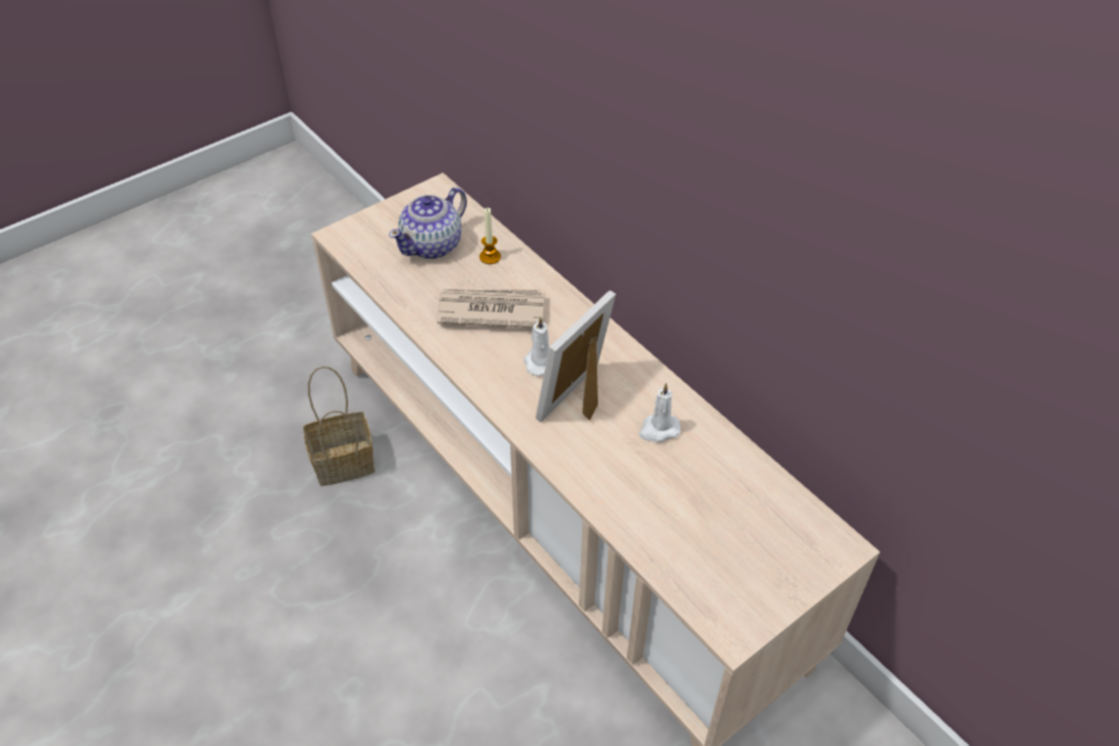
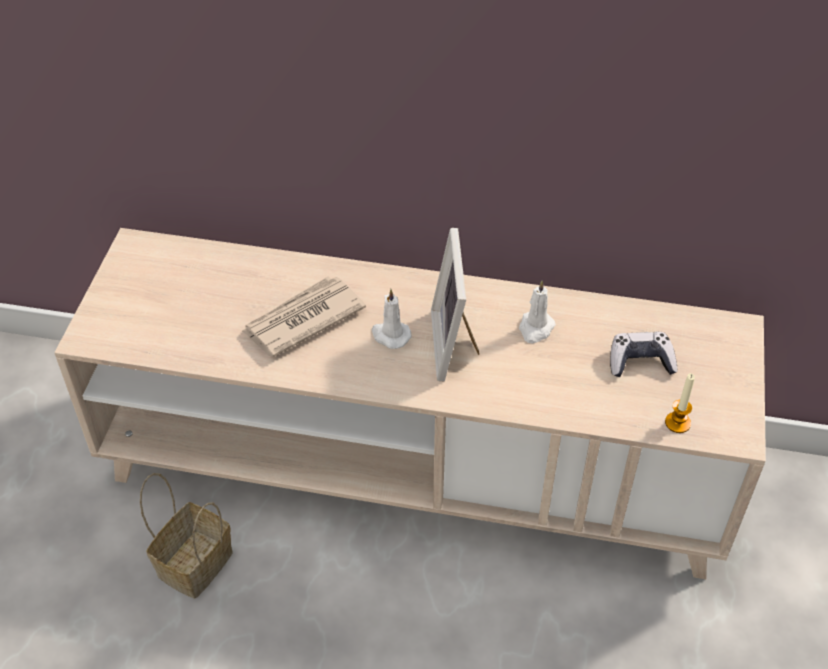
camera: 40 degrees left, 0 degrees up
(433, 245) = (187, 295): teapot -> none
(490, 257) = (250, 276): candle -> candle (677, 423)
(717, 513) = (640, 362): none -> game controller

